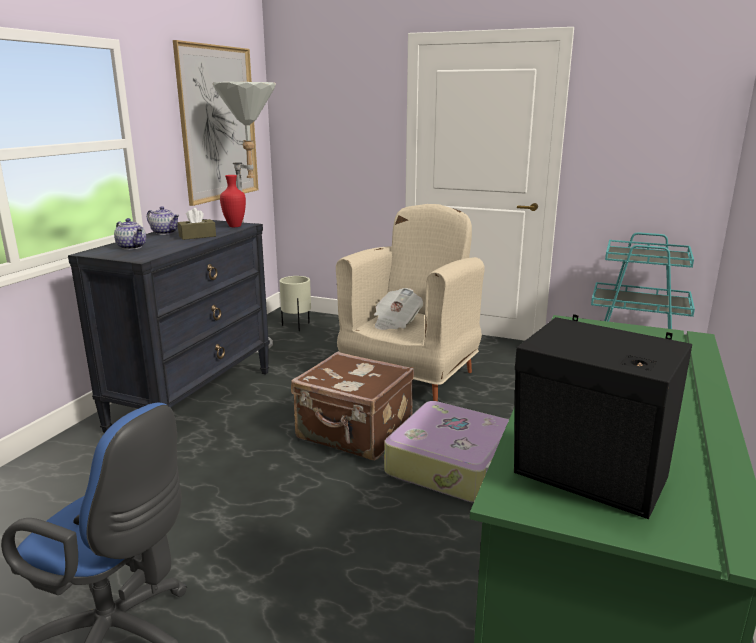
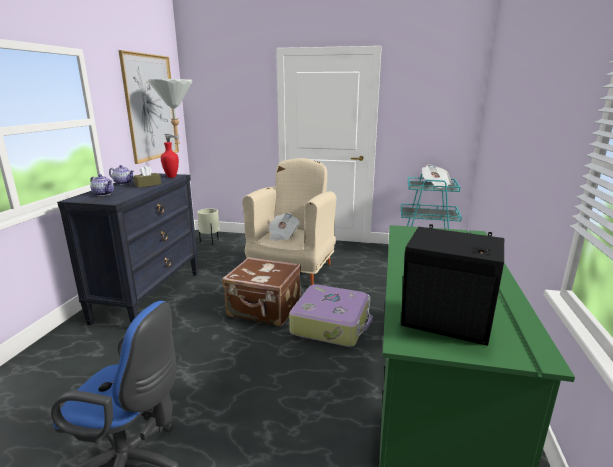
camera: 10 degrees left, 0 degrees up
(654, 253) = (435, 184): none -> newspaper

